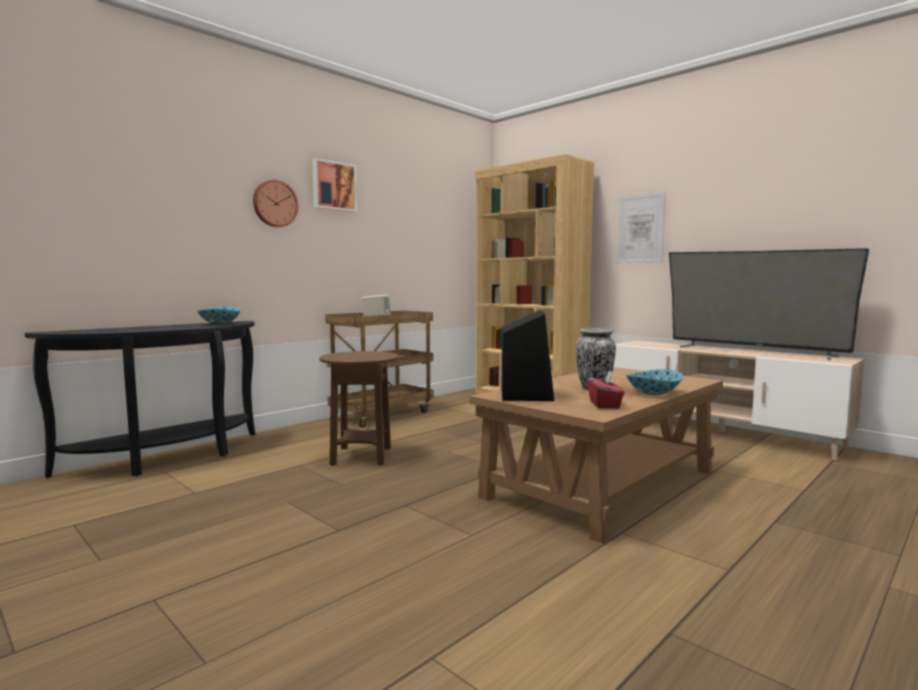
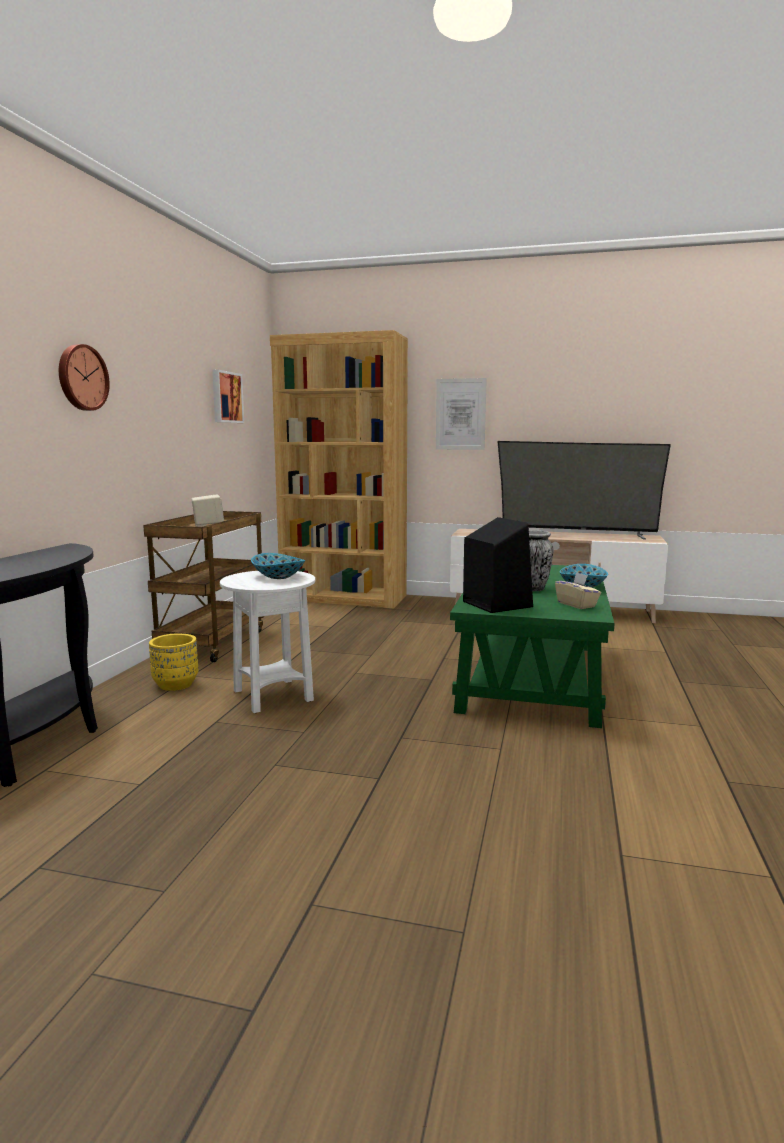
camera: 30 degrees left, 5 degrees up
(219, 323) = (52, 553): bowl -> bowl (278, 577)
(314, 437) = (175, 685): none -> yellow planter
(333, 186) = (138, 352): picture -> picture (226, 397)
(361, 456) = (272, 696): brown side table -> white side table
(602, 483) = (532, 676): brown coffee table -> green coffee table
(605, 404) = (577, 605): red tissue box -> beige tissue box

